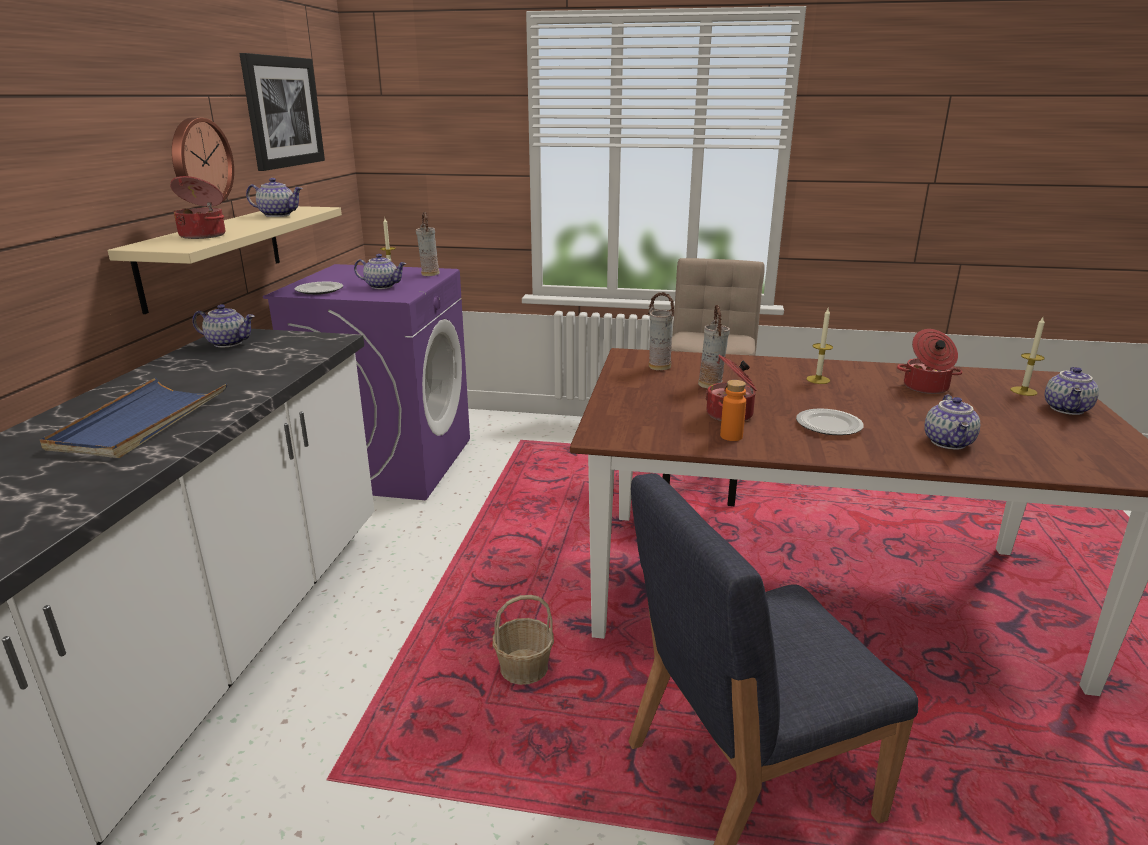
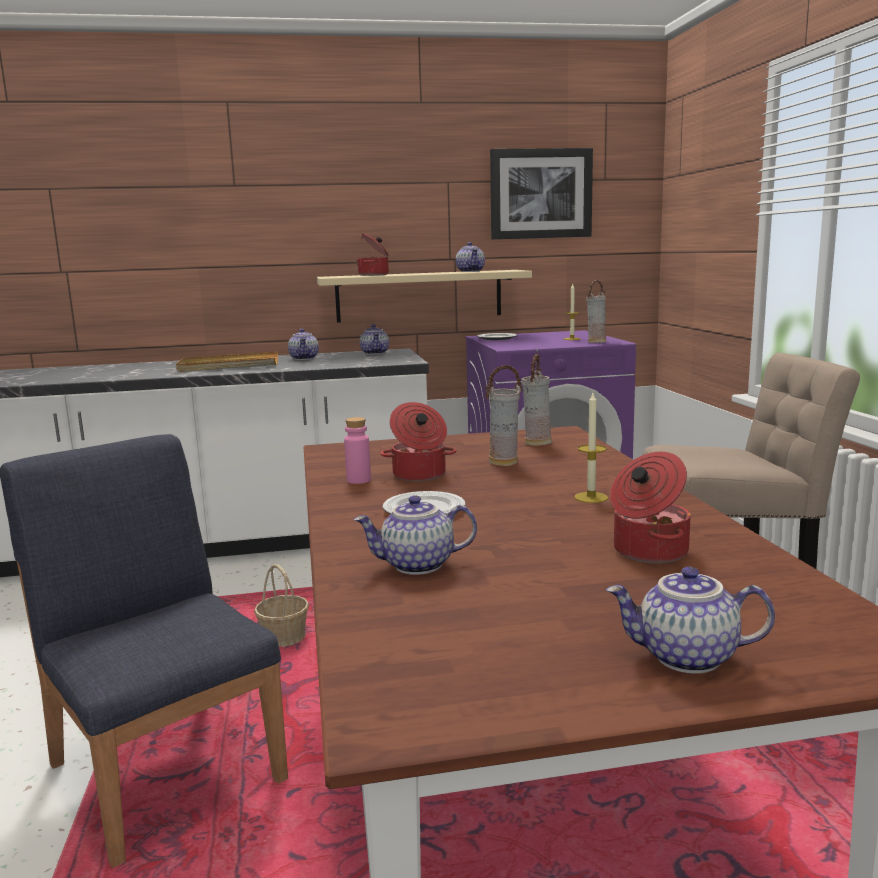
camera: 70 degrees right, 10 degrees down
(141, 422) = (229, 366): blue tray -> beige tray
(199, 161) = (421, 228): wall clock -> none
(382, 286) = (534, 342): teapot -> teapot (305, 358)
(731, 436) = (358, 480): orange bottle -> pink bottle
(1023, 391) = (748, 622): candle -> none

